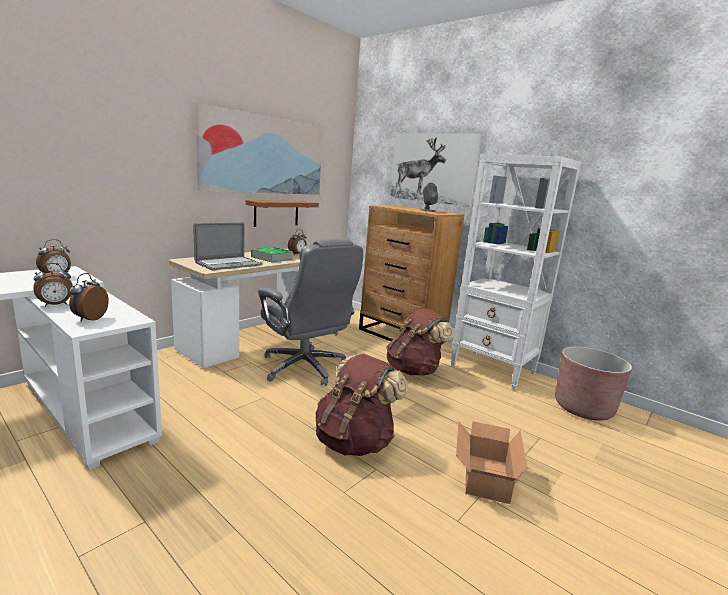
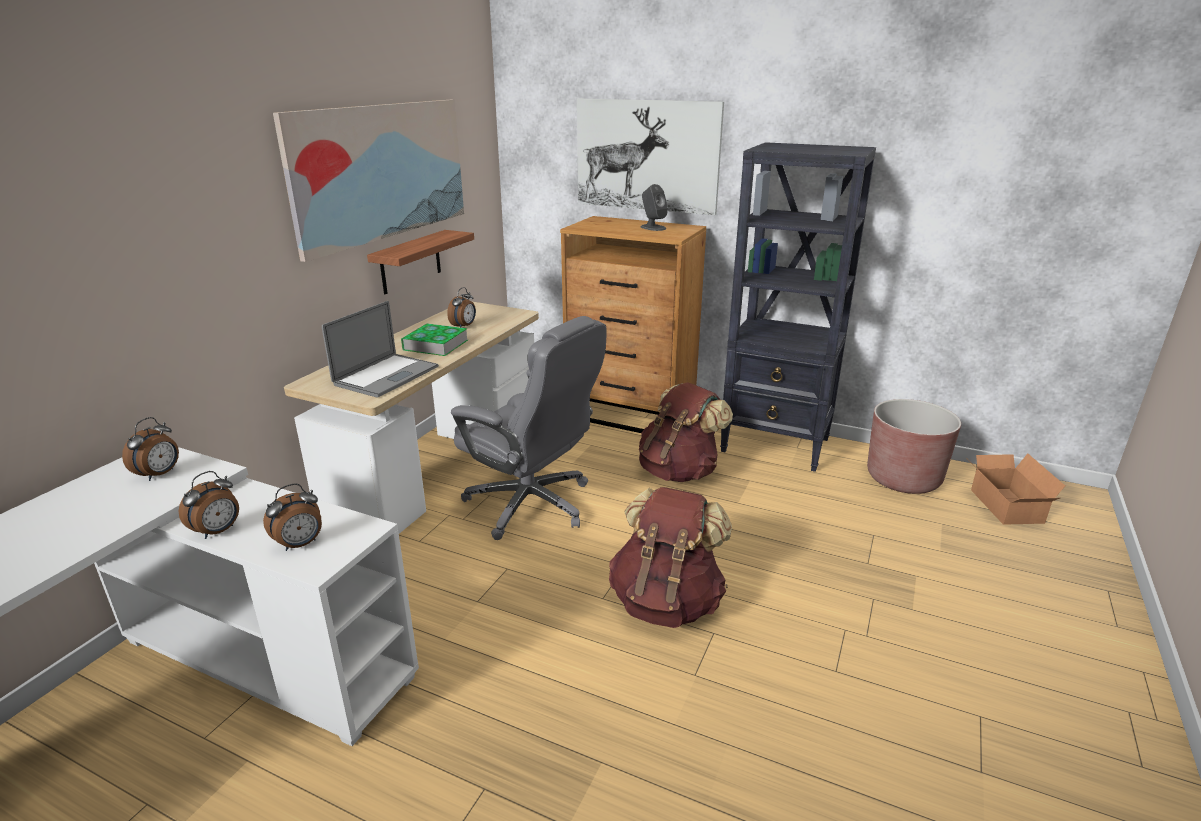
camera: 15 degrees left, 10 degrees up
(89, 318) = (300, 544): alarm clock -> alarm clock turned 120 degrees counterclockwise
(483, 478) = (837, 608): cardboard box -> cardboard box (1004, 507)
(493, 370) = (776, 445): white bookcase -> black bookcase

